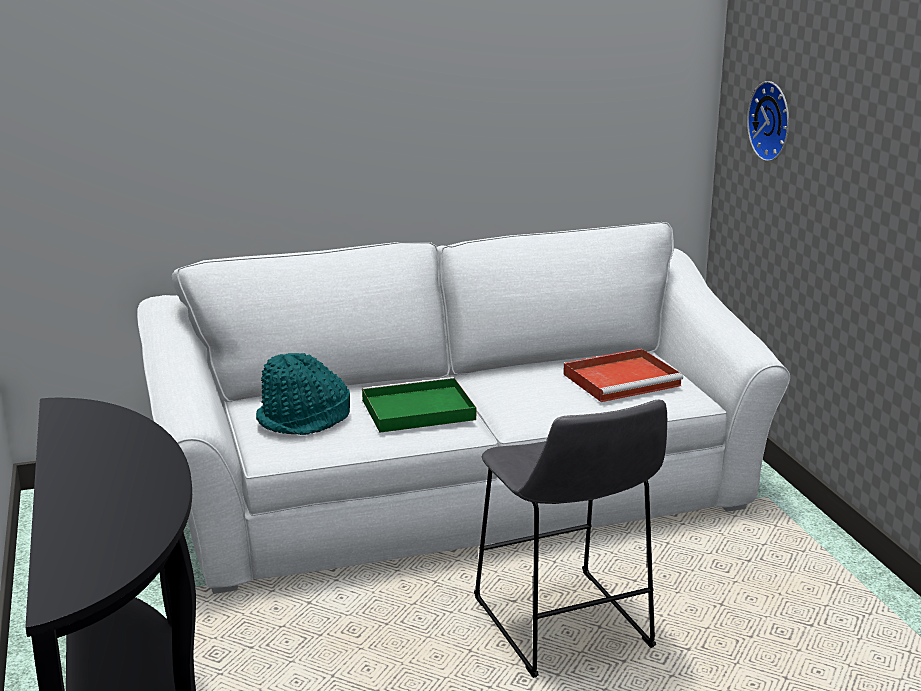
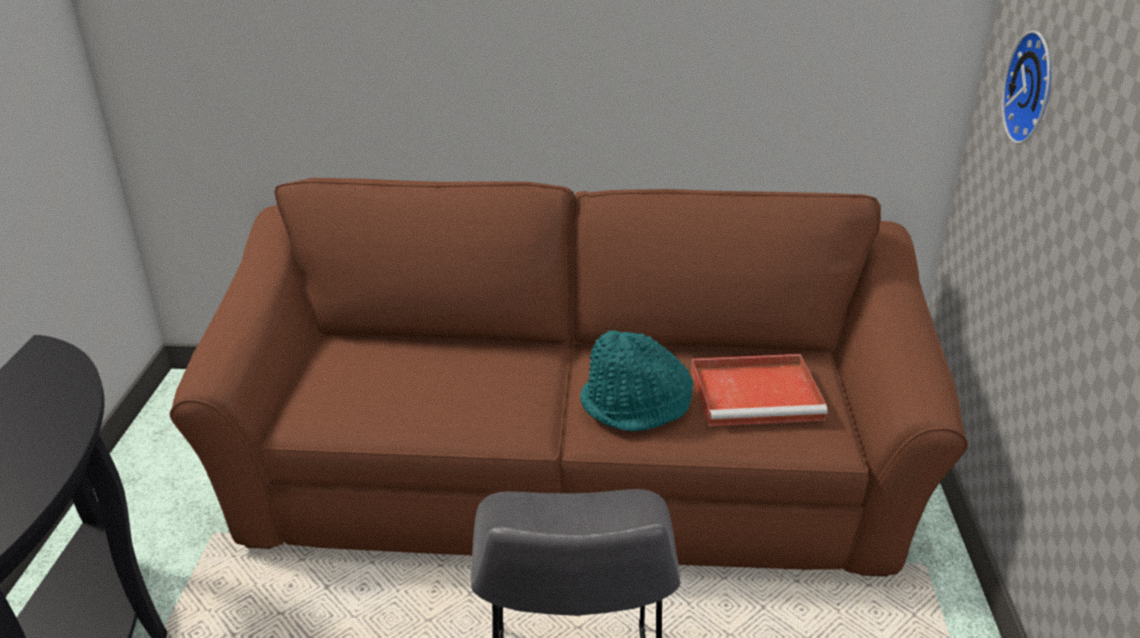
camera: 20 degrees right, 10 degrees up
(304, 420) = (365, 382): turquoise hat -> turquoise hat (635, 406)
(416, 410) = (490, 393): green tray -> none
(460, 492) = (570, 469): white sofa -> brown sofa

